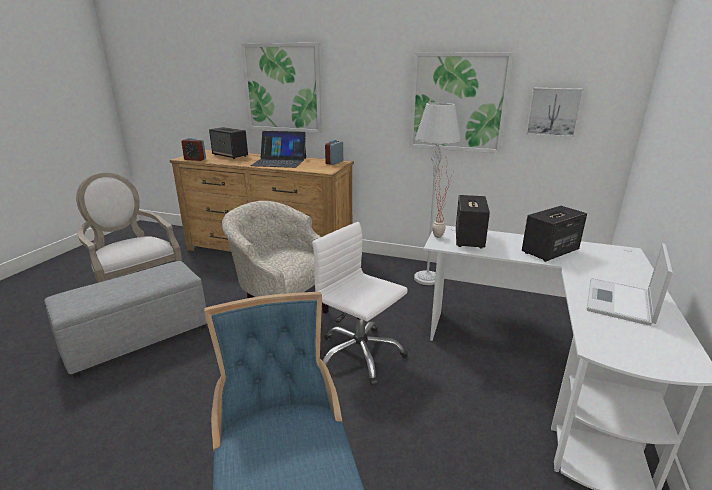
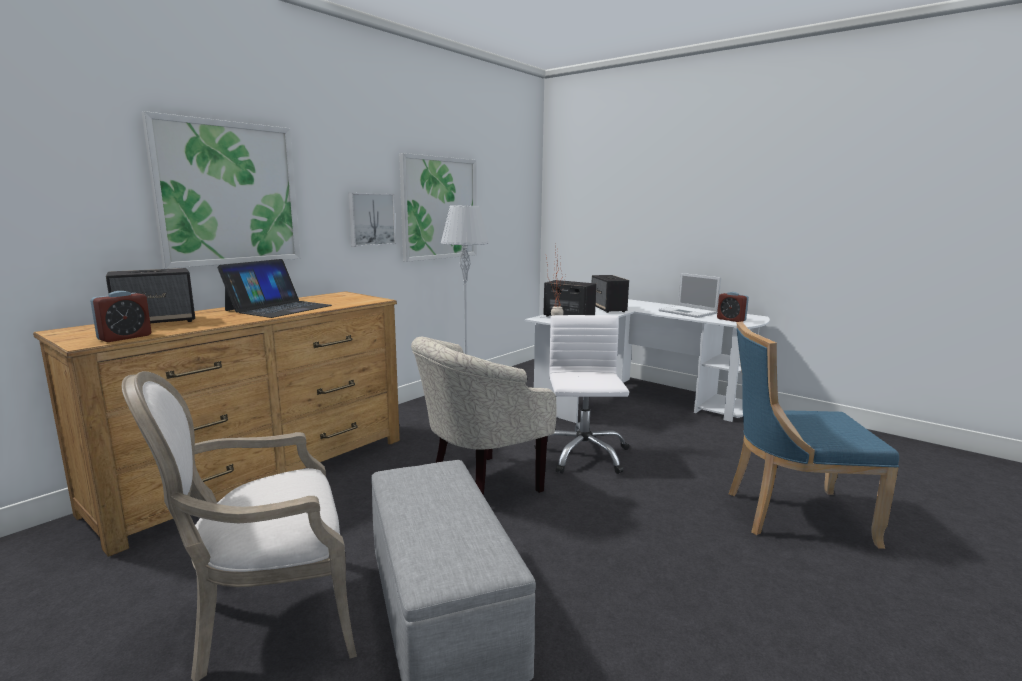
camera: 70 degrees left, 10 degrees down
(334, 162) = (339, 295): alarm clock -> alarm clock (731, 320)
(359, 355) = (582, 454): white office chair -> white office chair turned 120 degrees clockwise
(553, 111) = (500, 213): picture -> picture (371, 219)

